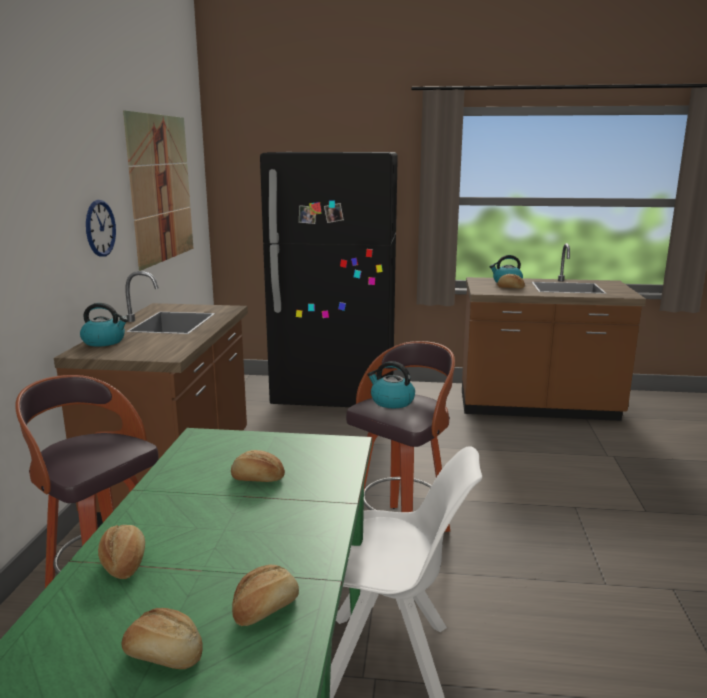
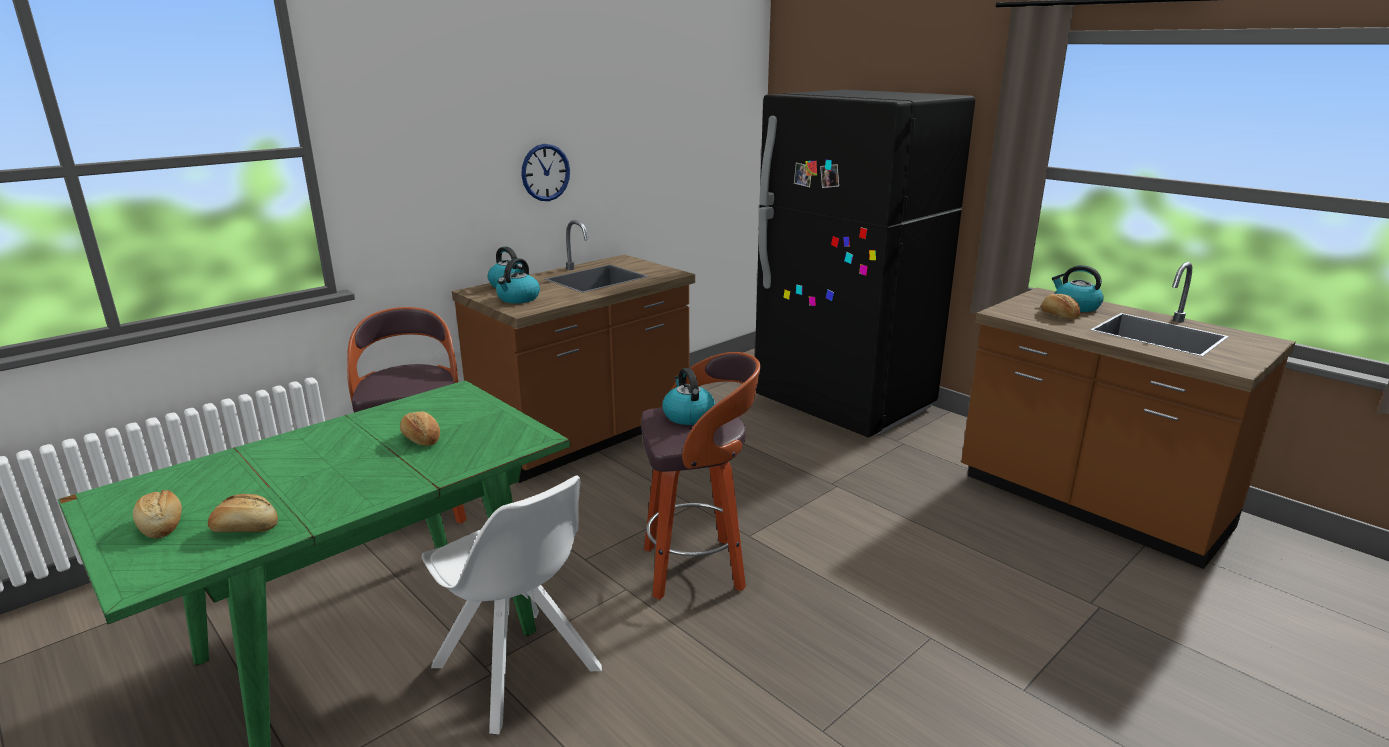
camera: 40 degrees right, 5 degrees up
(123, 563) = (249, 462): bread -> none
(142, 349) = (518, 299): none -> kettle
(162, 188) = (666, 131): picture -> none

